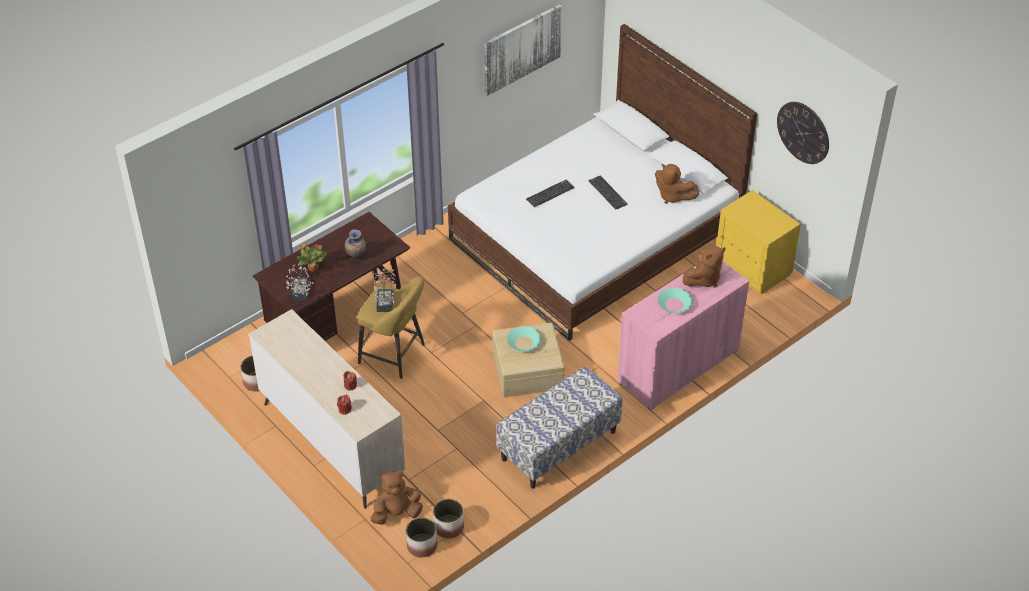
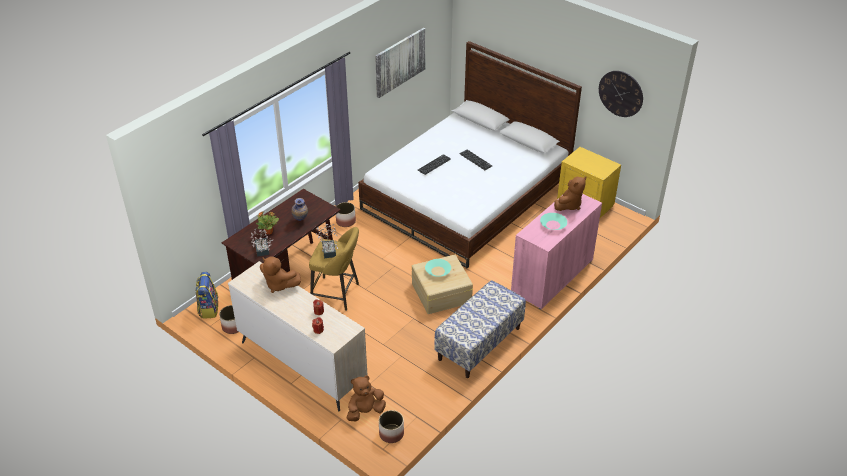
camera: 10 degrees left, 5 degrees down
(231, 354) = (208, 308): none -> backpack
(449, 526) = (409, 416): planter -> planter (346, 221)
(672, 196) = (523, 157): brown plush toy -> brown plush toy (279, 285)

